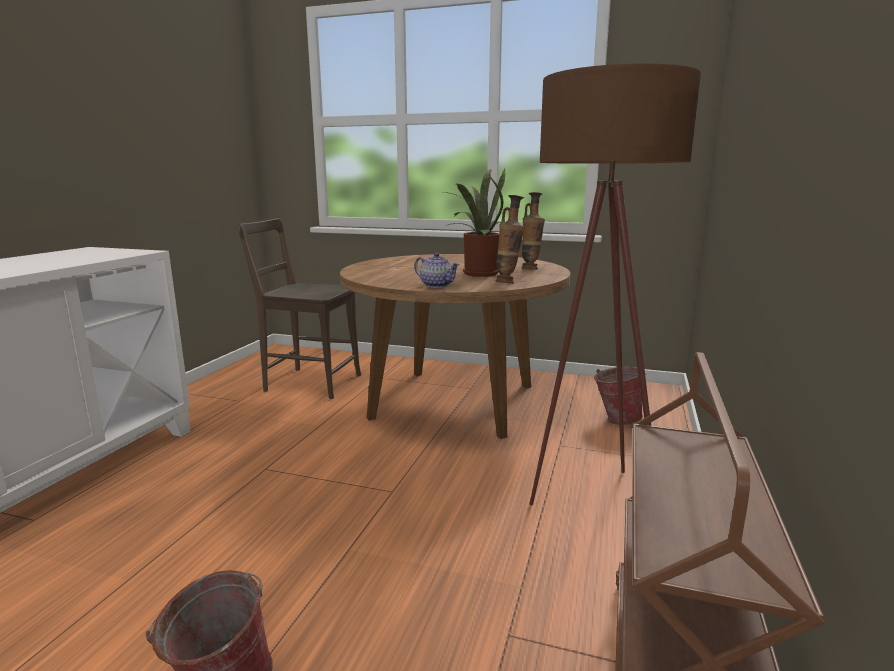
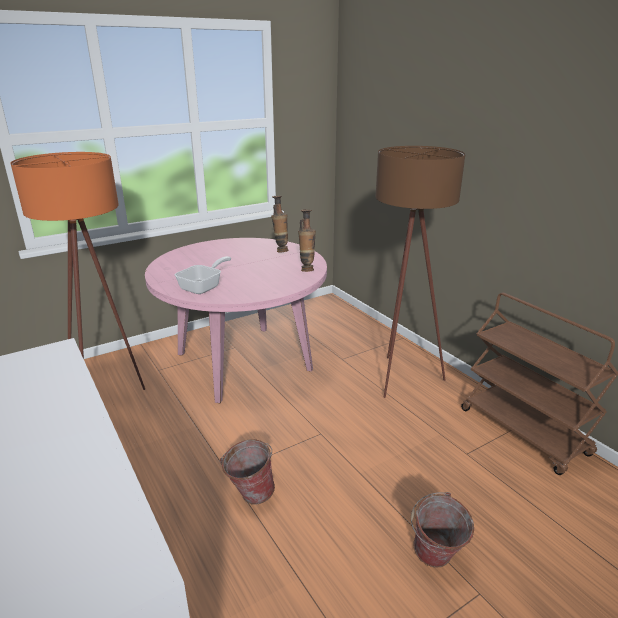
camera: 50 degrees left, 10 degrees up
(308, 382) = (110, 402): brown chair -> orange floor lamp
(381, 272) = (204, 287): none -> frying pan
(437, 285) = (278, 286): teapot -> none
(454, 401) = (243, 361): brown dining table -> pink dining table
(477, 273) = (265, 266): potted plant -> none
(615, 419) = (339, 329): bucket -> bucket (249, 495)

